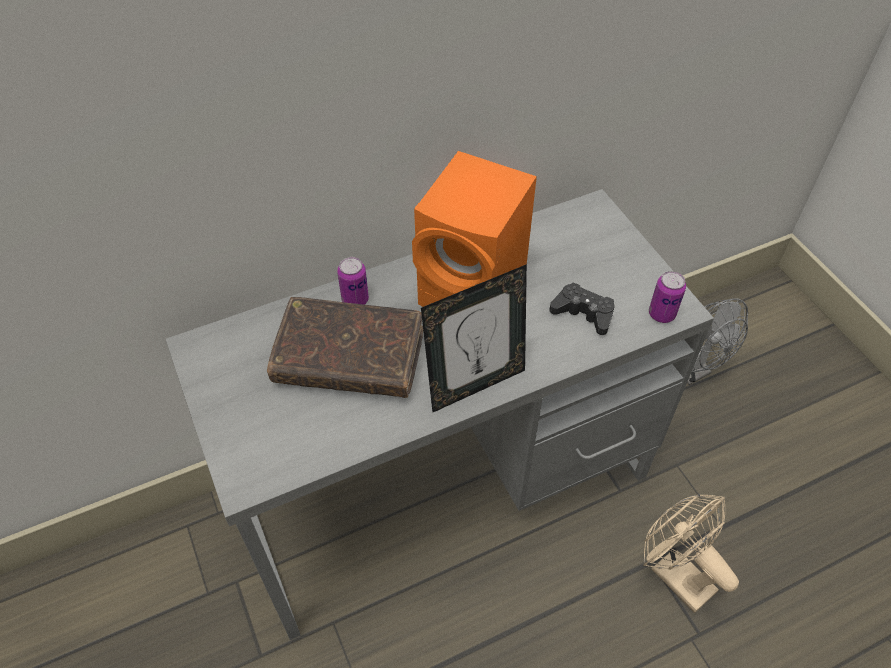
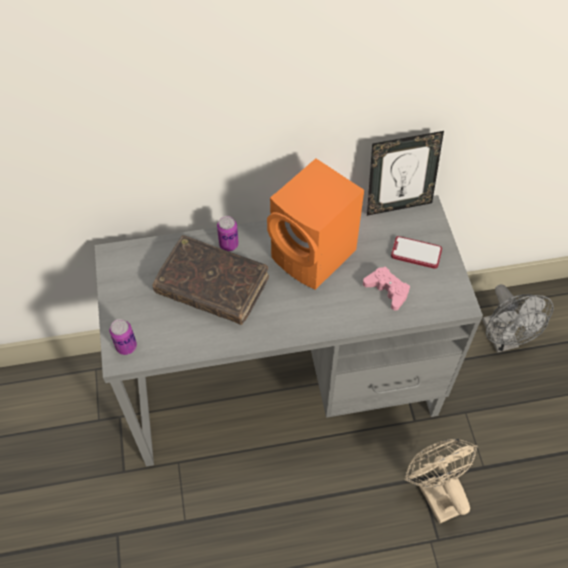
camera: 15 degrees right, 5 degrees up
(475, 384) = (292, 325): picture frame -> picture frame (397, 205)
(583, 313) = (387, 290): black game controller -> pink game controller
(602, 261) = (416, 253): none -> phone
(661, 314) = (444, 304): can -> can (126, 346)

